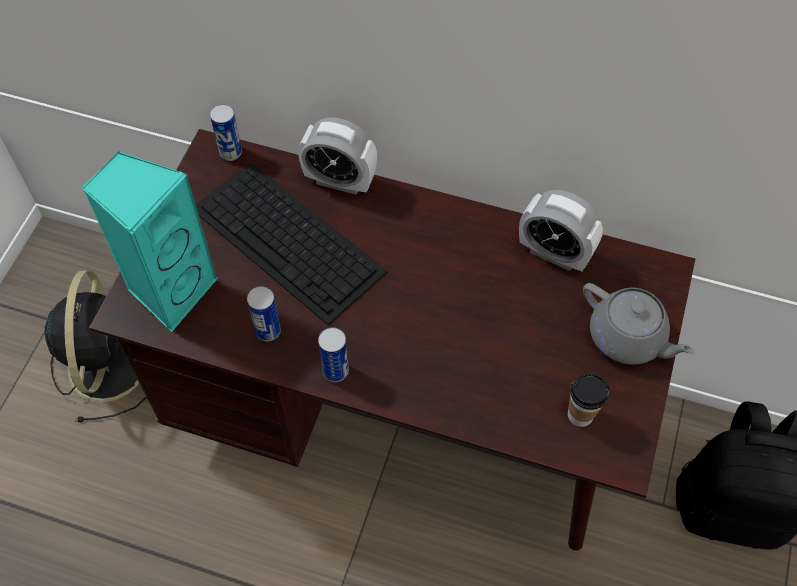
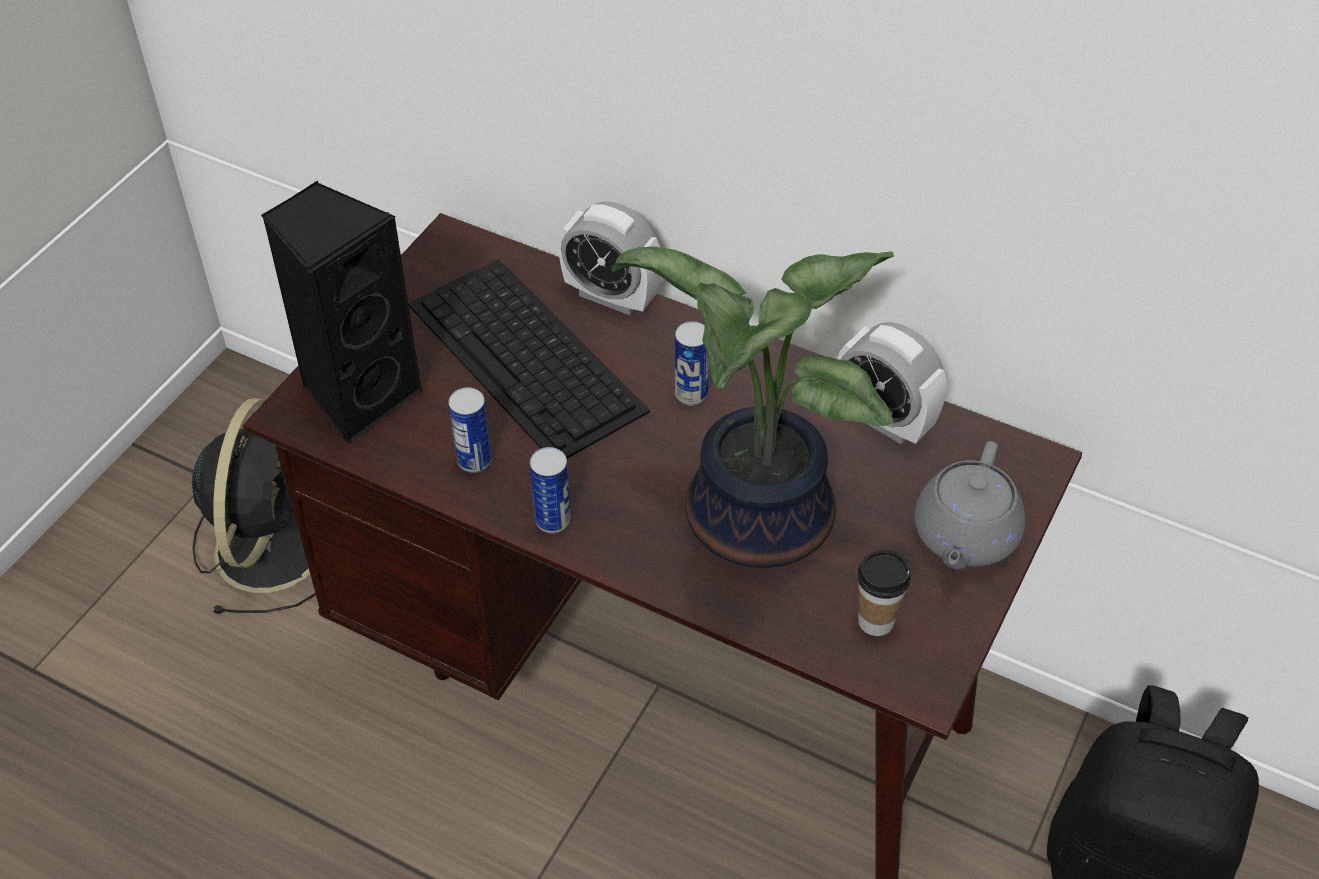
camera: 10 degrees right, 10 degrees down
(171, 289) = (359, 394): turquoise speaker -> black speaker
(230, 152) = (475, 245): can -> can (691, 394)
(476, 350) = (749, 522): none -> potted plant
(628, 338) = (964, 536): grey teapot -> grey teapot turned 60 degrees clockwise

